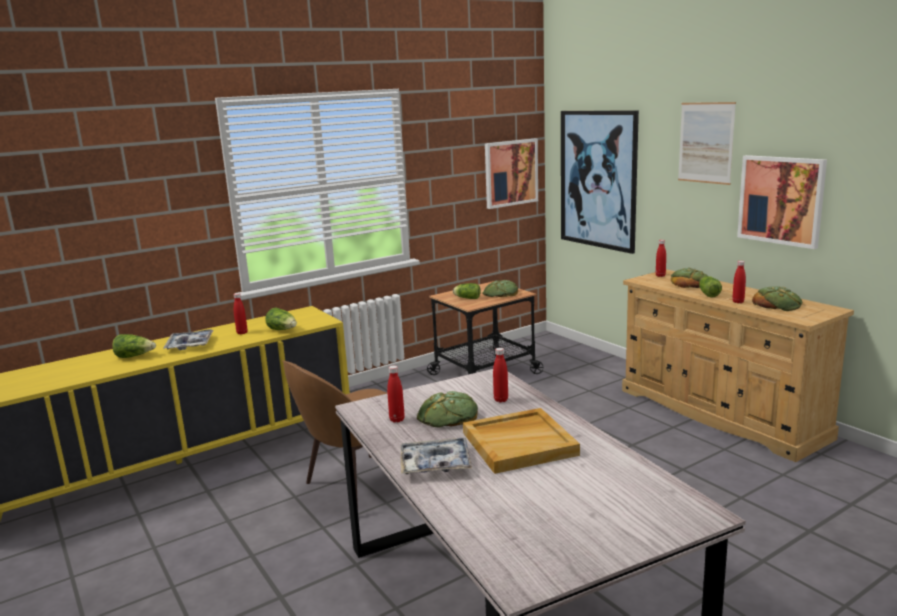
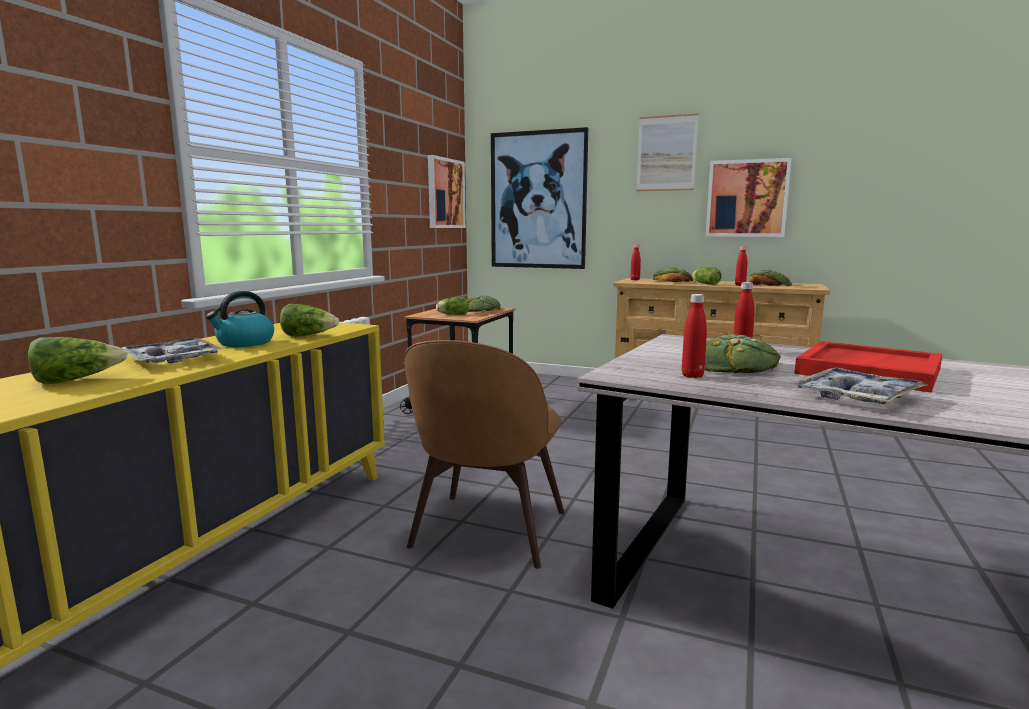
camera: 35 degrees left, 5 degrees down
(242, 333) = (244, 343): red bottle -> kettle
(519, 443) = (867, 370): beige tray -> red tray

